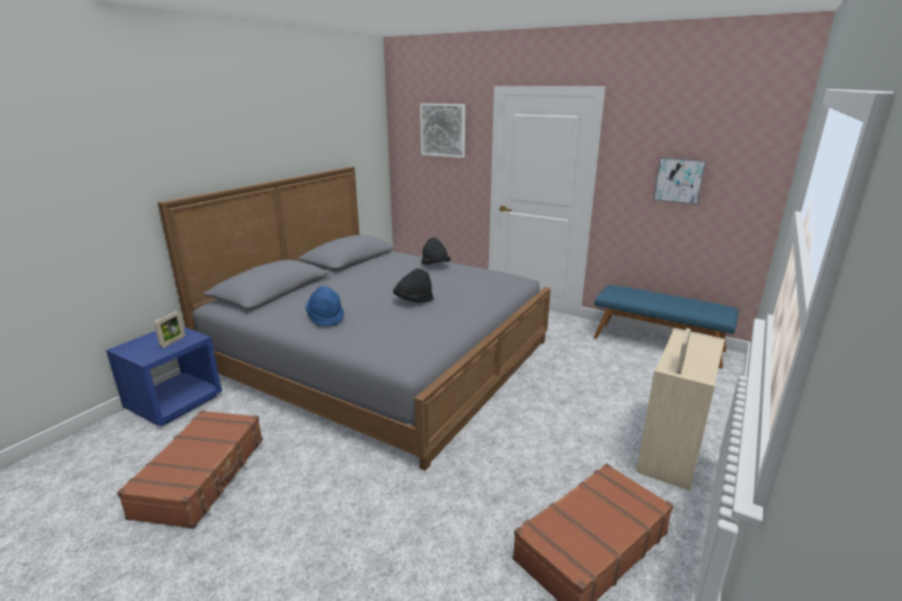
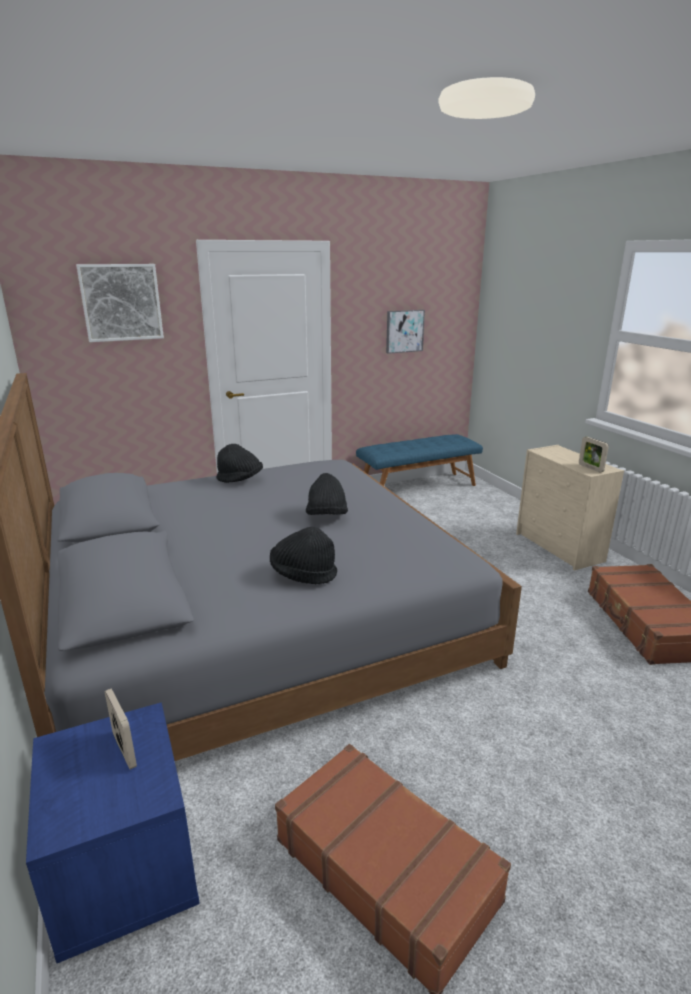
camera: 55 degrees left, 0 degrees up
(326, 318) = (303, 574): blue hat -> black hat

